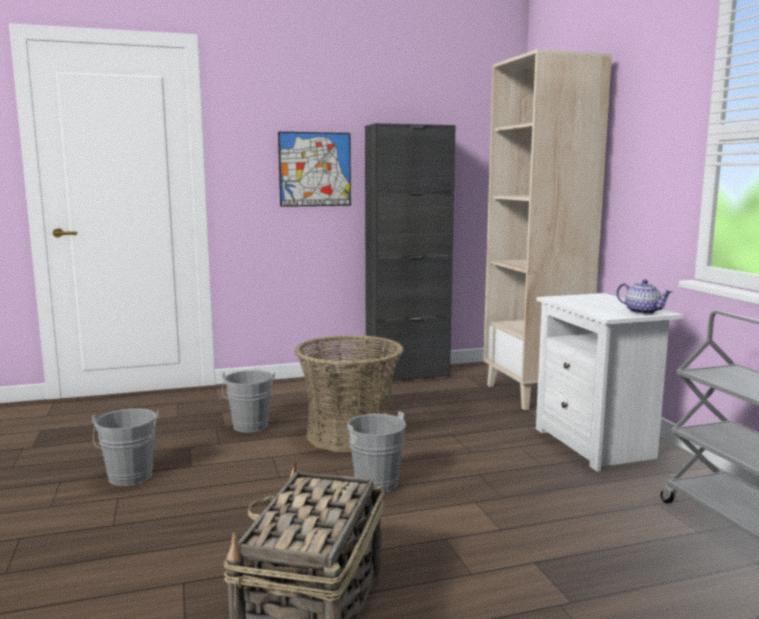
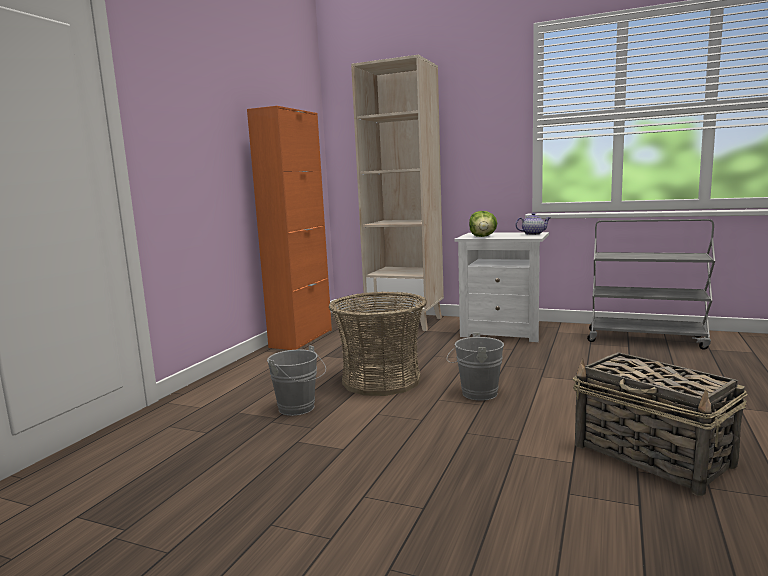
camera: 50 degrees left, 0 degrees up
(129, 478) = (326, 482): grey bucket -> none
(315, 169) = (213, 150): picture -> none
(407, 375) = (301, 338): black cabinet -> orange cabinet
(571, 301) = (483, 237): none -> lettuce

